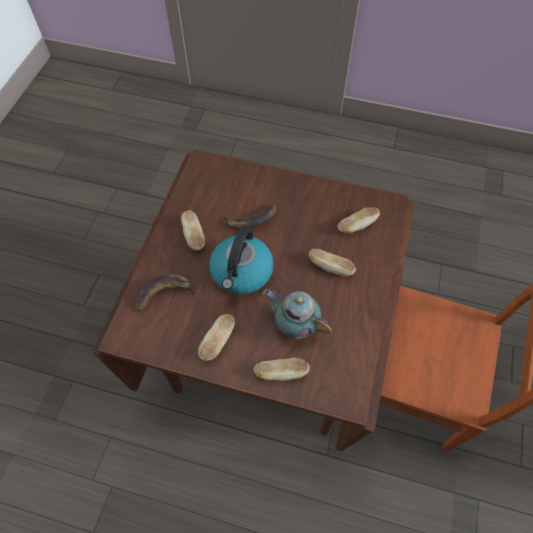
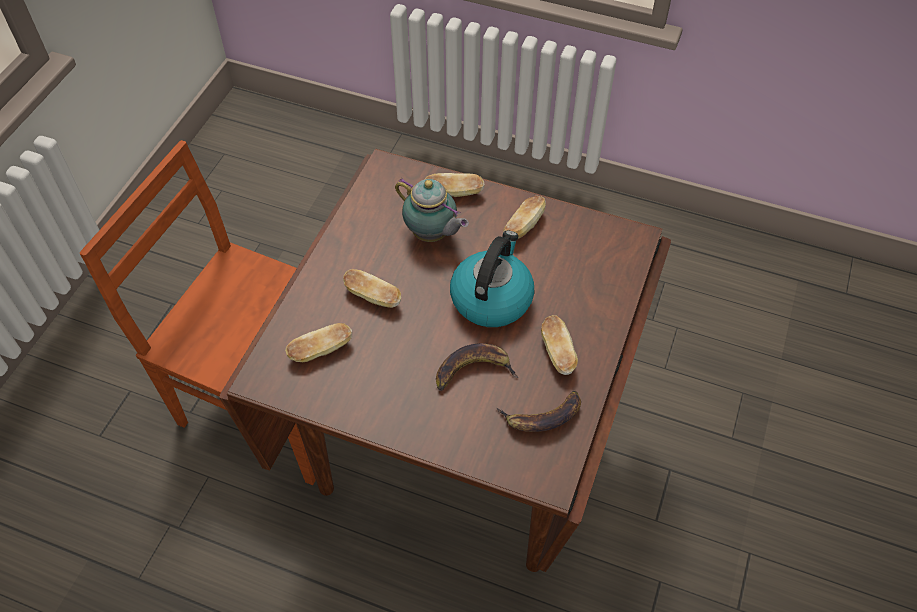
camera: 175 degrees left, 5 degrees down
(165, 294) = (591, 279): banana -> banana (542, 416)

